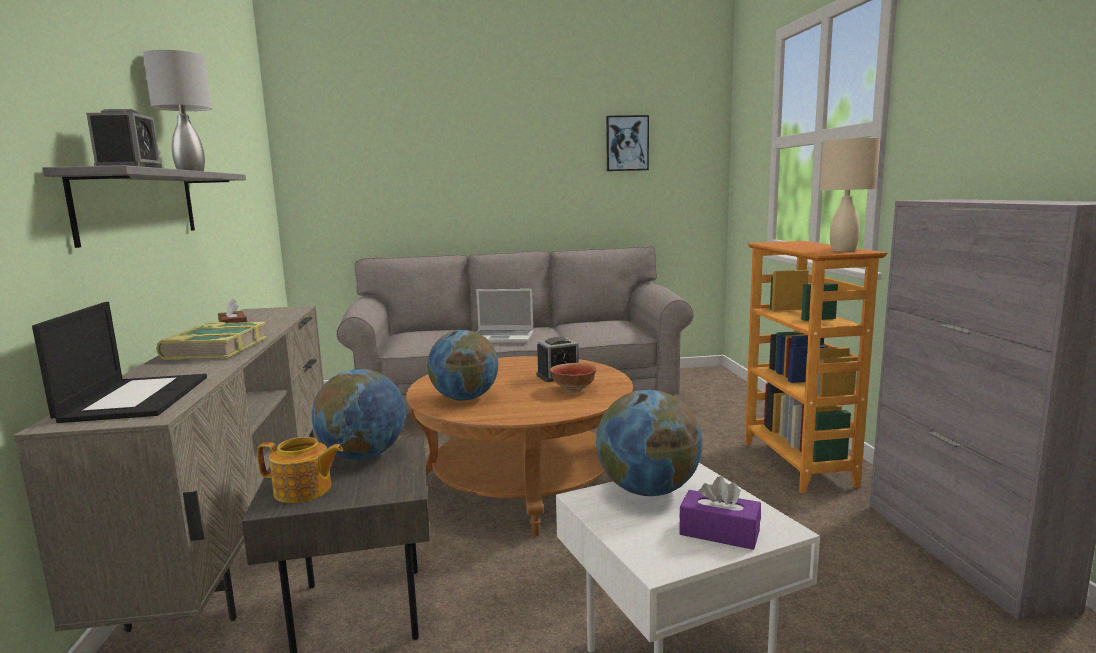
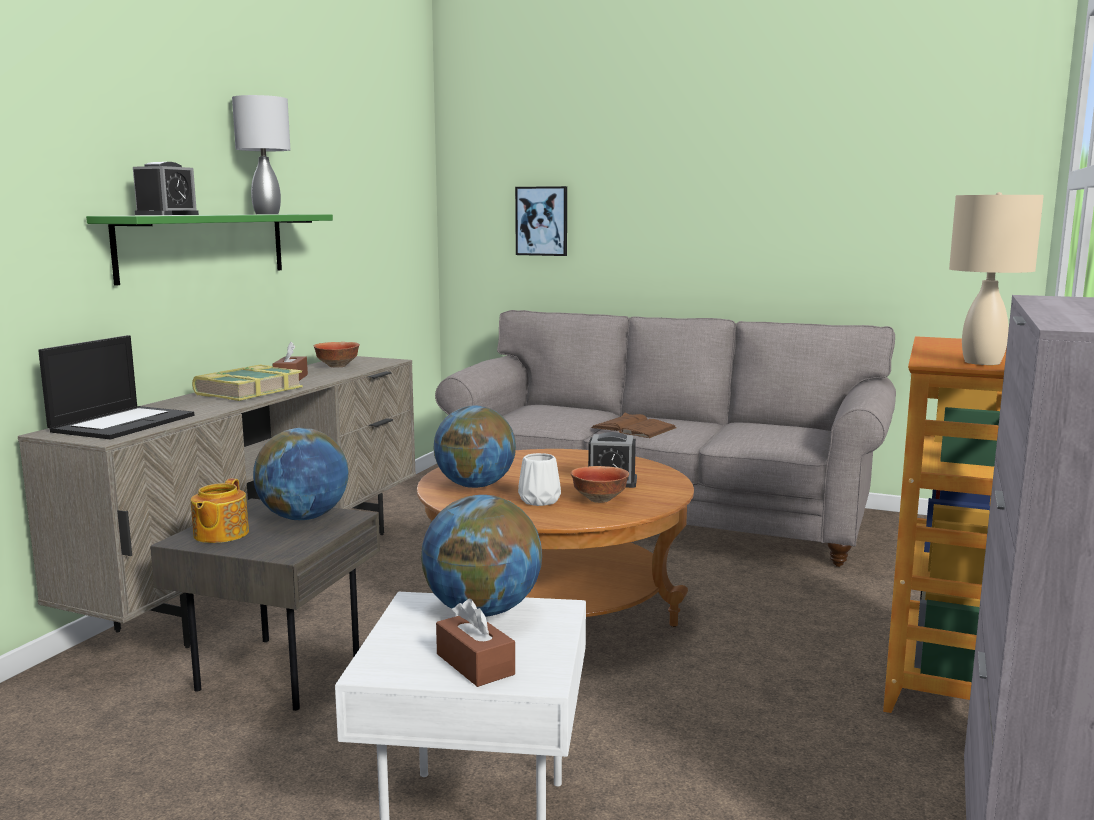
camera: 30 degrees right, 0 degrees up
(139, 205) = (204, 246): grey shelf -> green shelf
(258, 318) = (338, 366): none -> bowl
(304, 490) = (220, 534): teapot -> teapot turned 60 degrees clockwise
(503, 338) = (633, 428): laptop -> brown book
(534, 399) = (540, 501): none -> white vase
(627, 143) = (877, 173): picture -> picture (542, 221)
(719, 532) = (475, 664): purple tissue box -> brown tissue box

